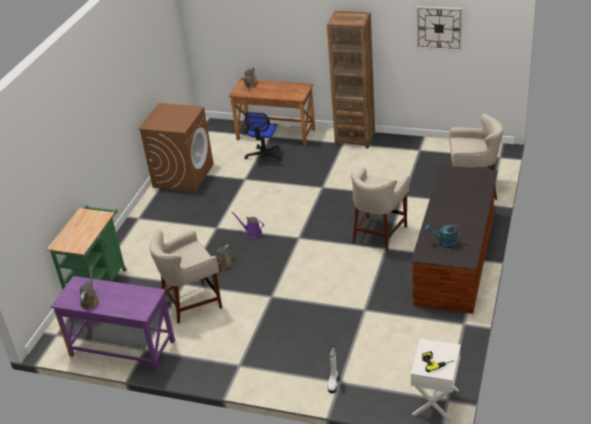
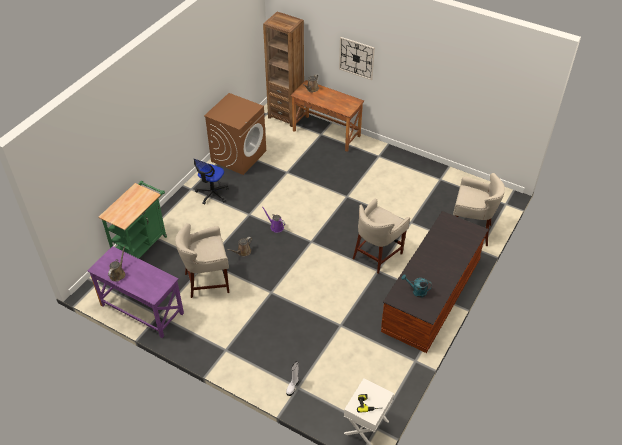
camera: 10 degrees right, 10 degrees up
(264, 157) = (309, 153): office chair -> office chair (212, 193)
(355, 139) = (390, 154): brown bookcase -> brown bookcase (286, 116)
(439, 28) = (477, 85): wall clock -> wall clock (356, 58)

